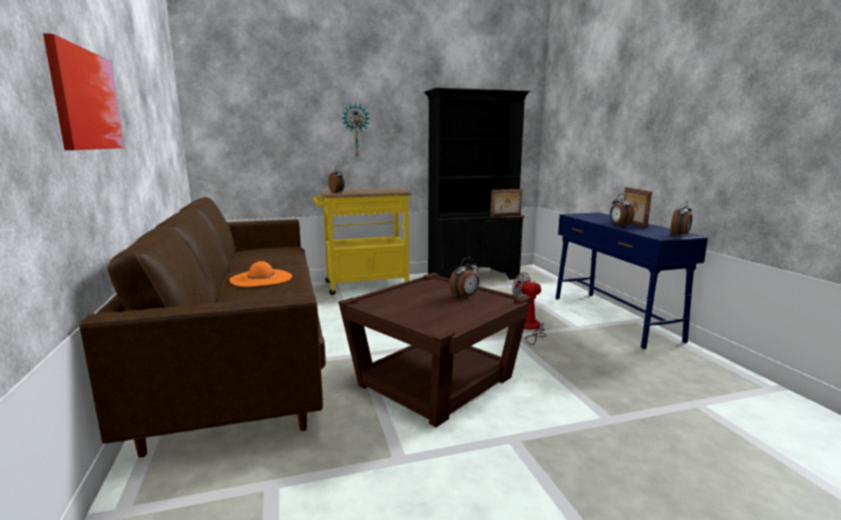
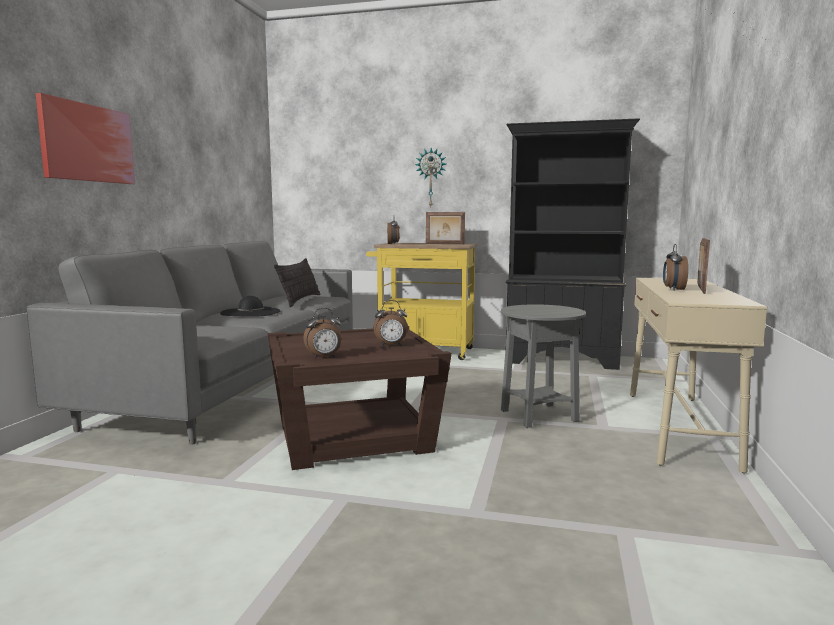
camera: 30 degrees right, 5 degrees down
(243, 352) = (237, 384): brown sofa -> grey sofa
(261, 278) = (250, 312): orange hat -> black hat
(273, 256) = (300, 300): none -> pillow
(505, 215) = (600, 282): picture frame -> picture frame (444, 244)
(529, 328) = (538, 416): fan -> grey side table
(612, 318) = (676, 428): blue console table -> beige console table
(680, 235) = (723, 302): alarm clock -> alarm clock (324, 357)

